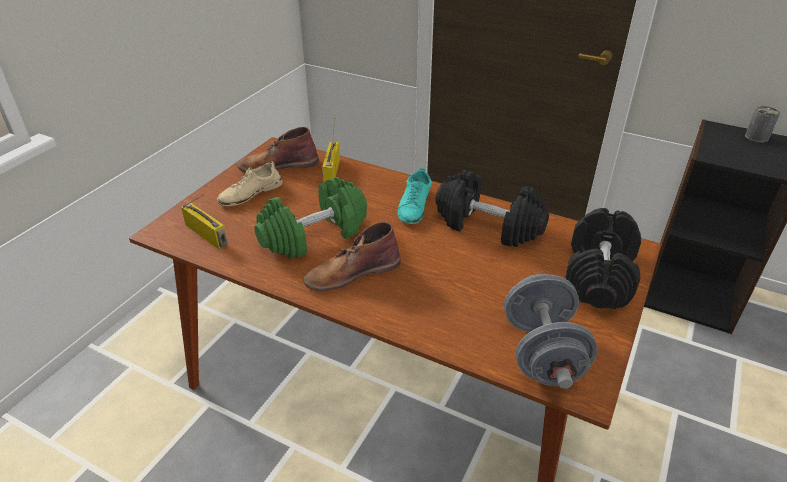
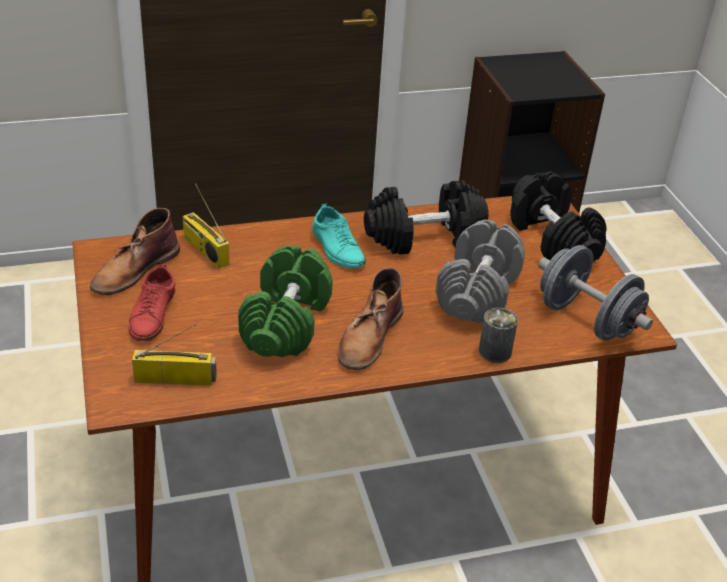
camera: 45 degrees left, 0 degrees up
(250, 193) = (153, 314): beige shoe -> red shoe
(476, 282) = (477, 291): none -> grey dumbbell
(756, 137) = (532, 61): can -> can (495, 352)

